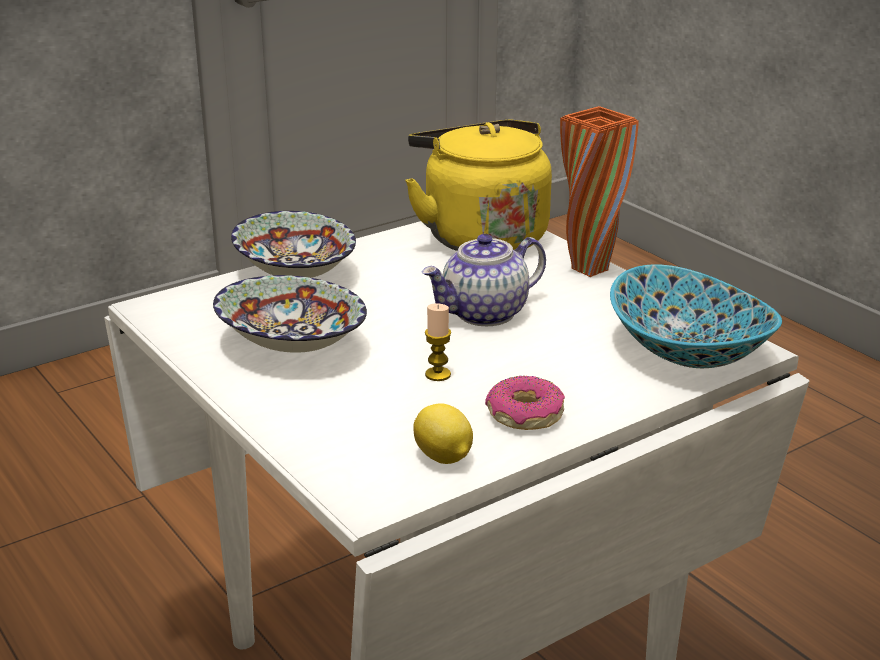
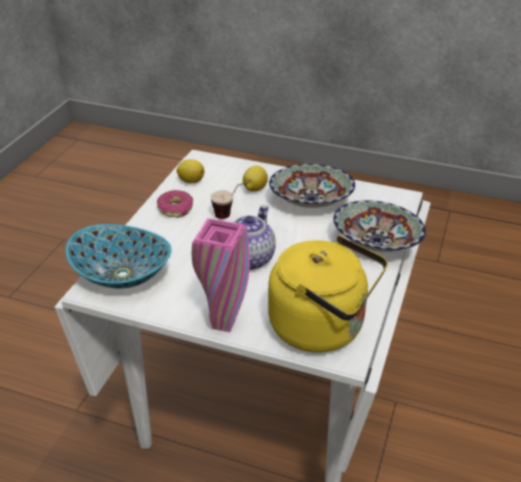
camera: 145 degrees right, 10 degrees up
(347, 399) = (254, 189): none -> lemon
(438, 374) = (231, 213): candle -> cup
(590, 269) = (223, 324): orange vase -> pink vase

